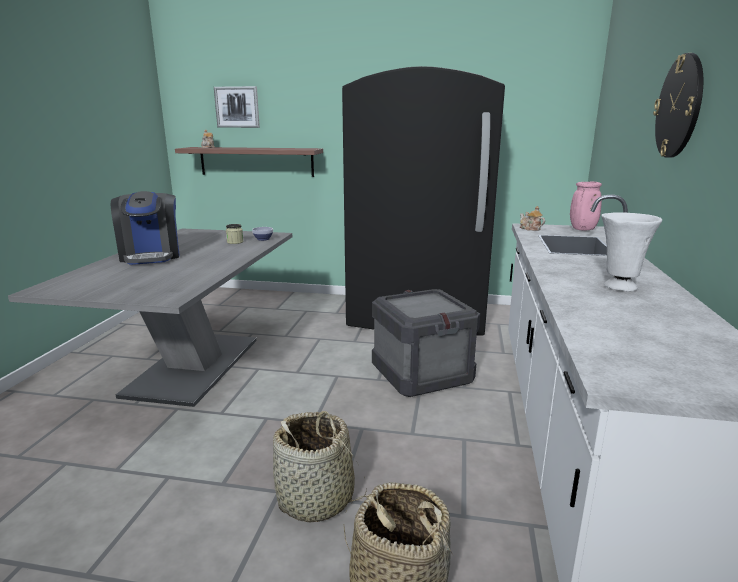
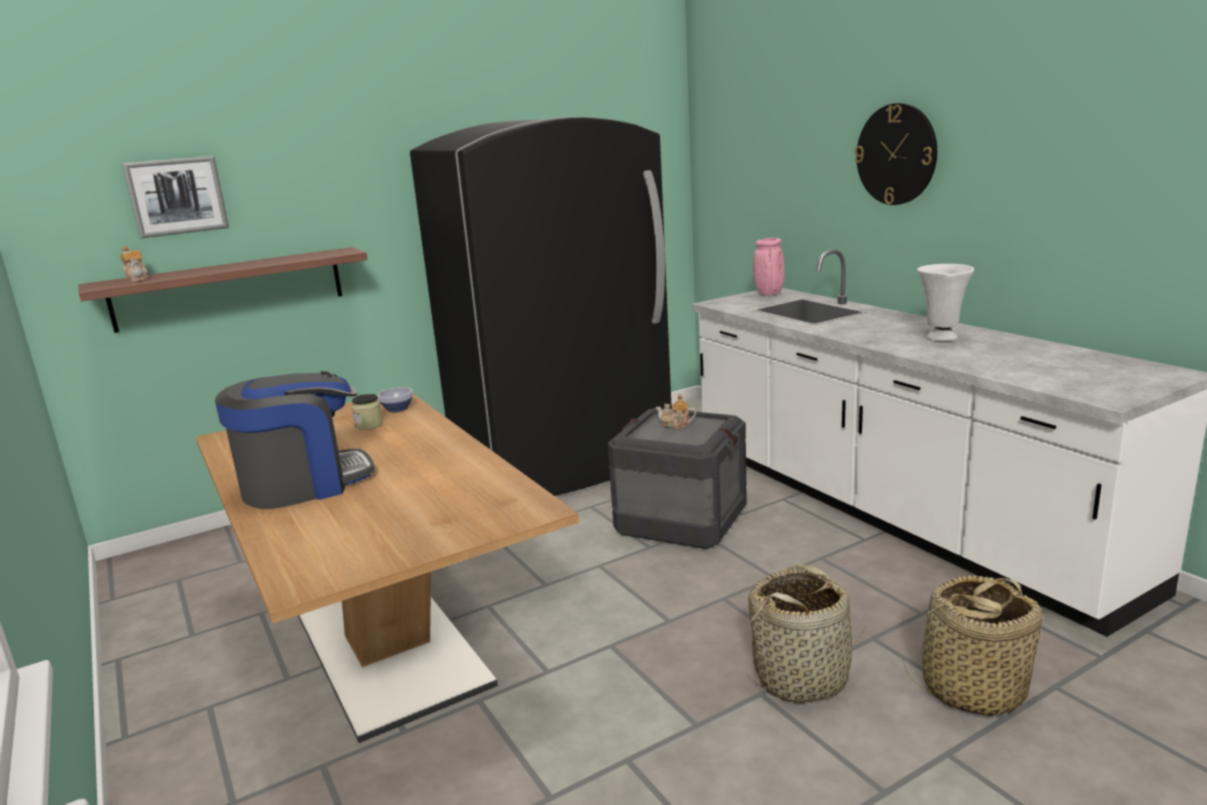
camera: 40 degrees left, 0 degrees up
(151, 256) = (304, 484): coffee machine -> coffee machine turned 60 degrees counterclockwise
(194, 366) = (389, 648): grey dining table -> brown dining table
(530, 229) = (726, 305): teapot -> teapot (676, 425)

